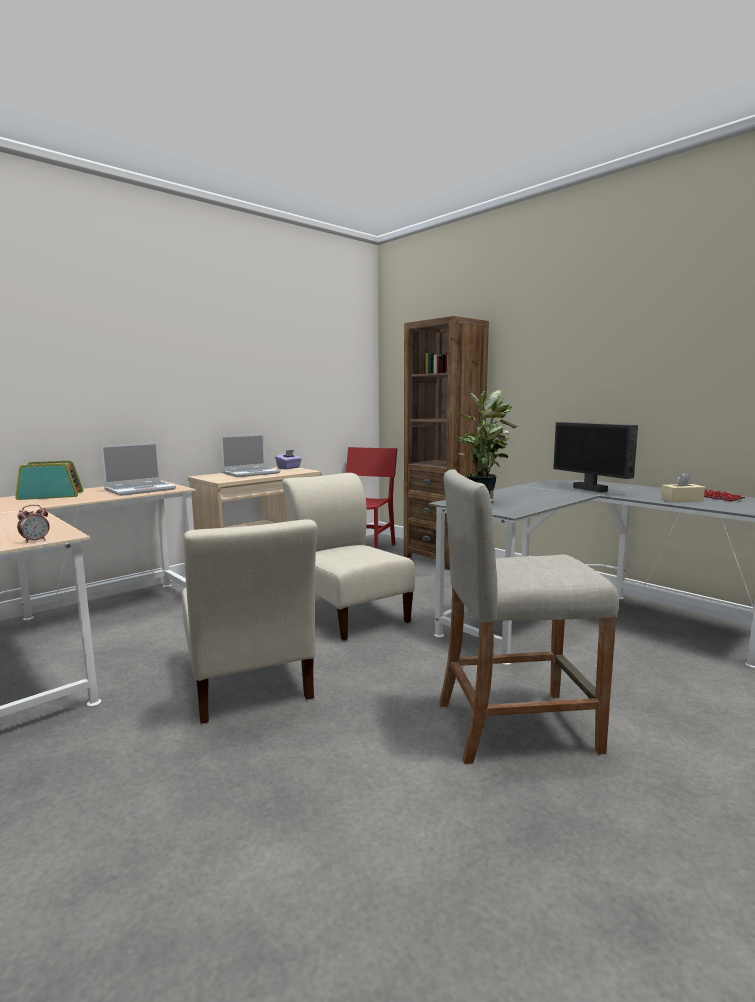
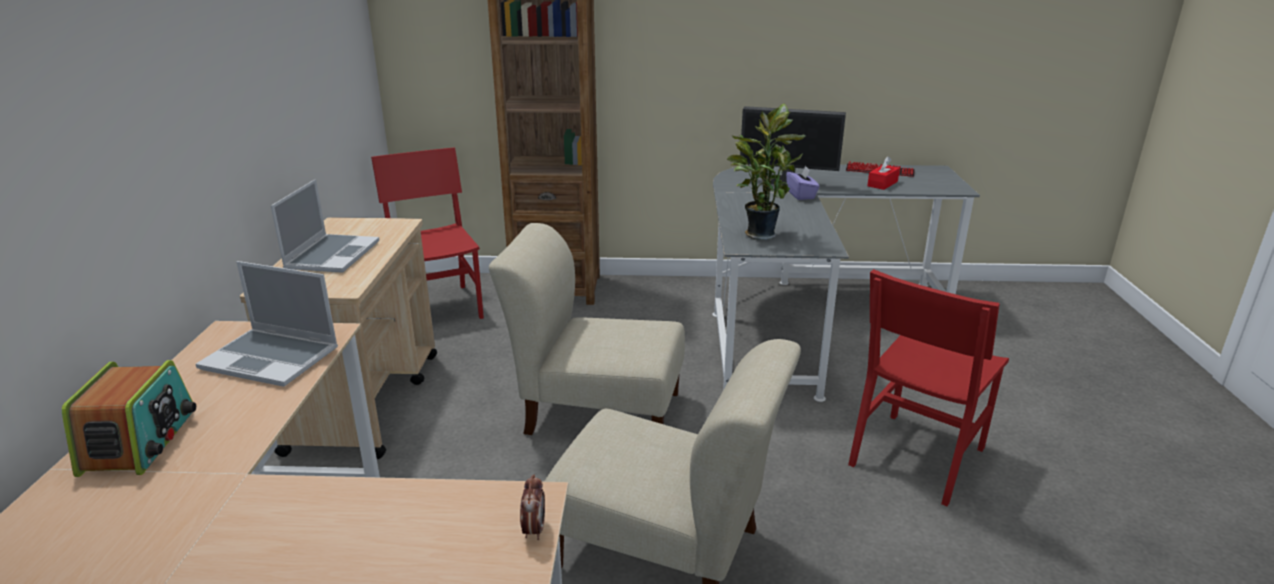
camera: 45 degrees left, 15 degrees up
(51, 496) = (140, 441): radio -> radio turned 150 degrees clockwise
(141, 490) = (272, 358): laptop -> laptop turned 105 degrees clockwise
(289, 468) = (349, 223): purple tissue box -> purple tissue box (801, 195)
(515, 726) = (917, 456): beige stool -> red chair
(681, 500) = (882, 184): beige tissue box -> red tissue box

